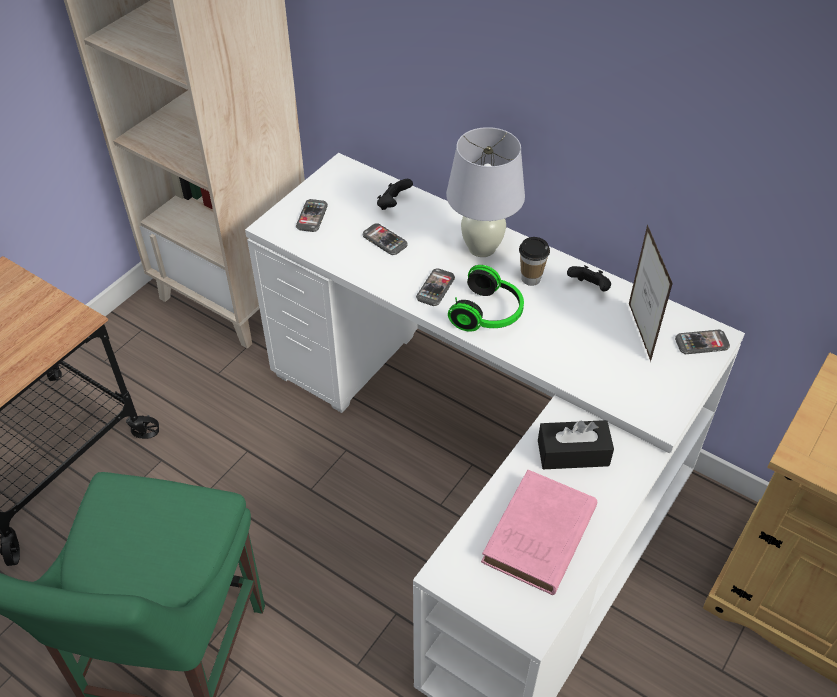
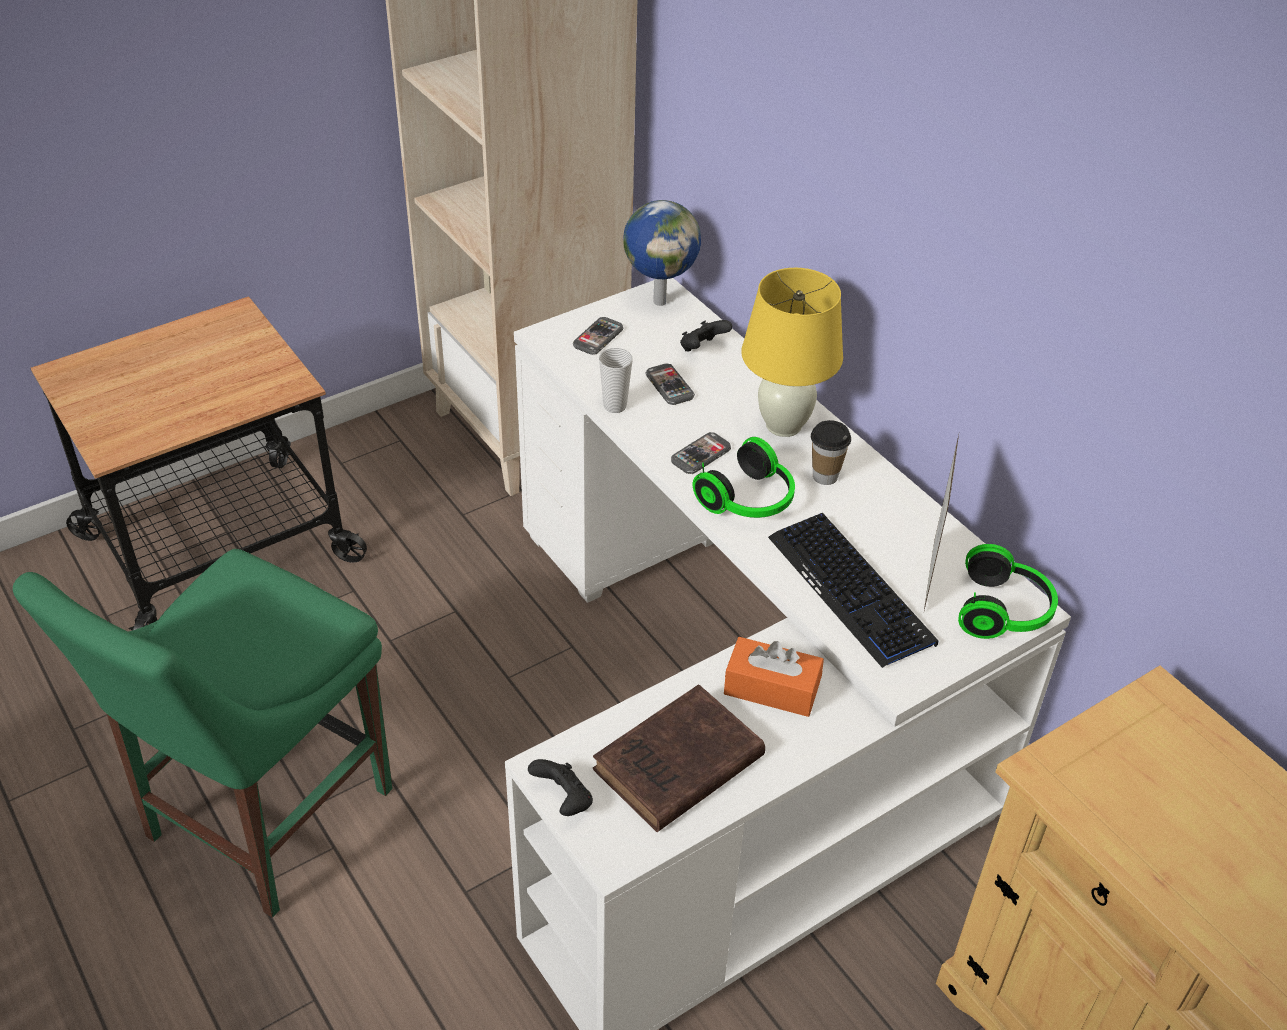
camera: 20 degrees right, 5 degrees down
(342, 175) = (659, 301): none -> globe
(353, 268) = (615, 406): none -> cup
(481, 248) = (783, 425): white table lamp -> yellow table lamp
(538, 538) = (675, 766): pink book -> brown book
(573, 453) = (771, 688): black tissue box -> orange tissue box
(589, 288) = (893, 507): black game controller -> black game controller (563, 800)
(594, 360) = (851, 590): none -> keyboard
(701, 343) = (1004, 611): phone -> headphones

